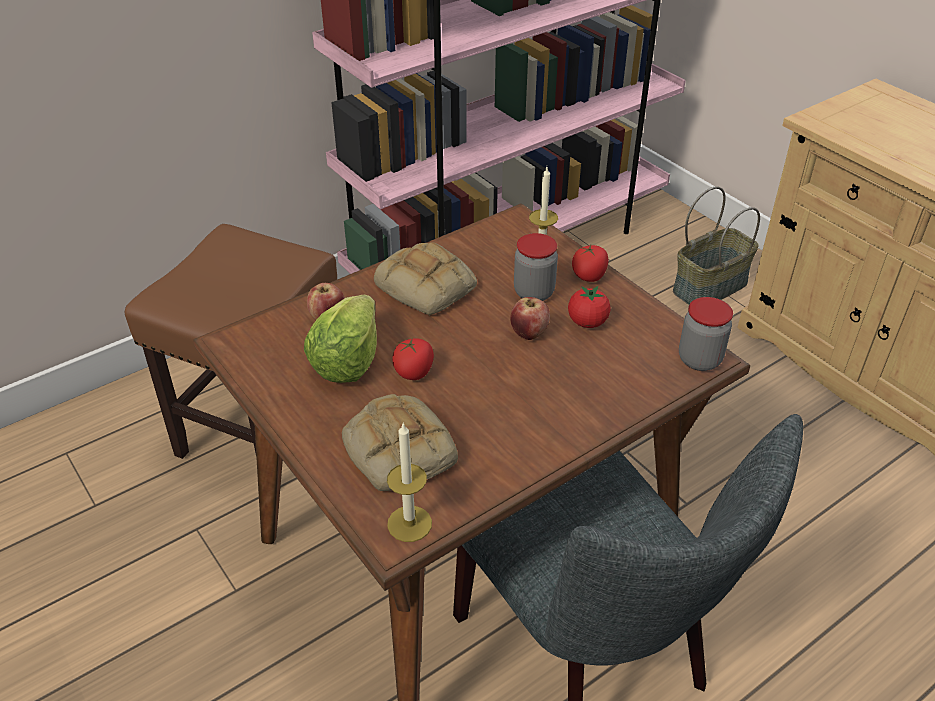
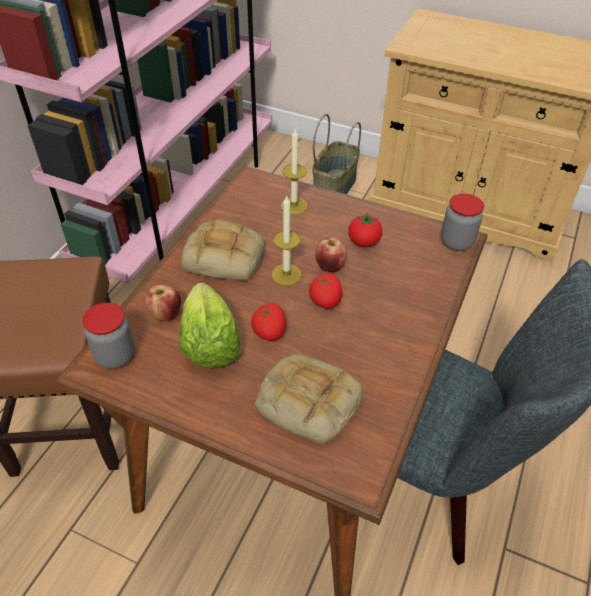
camera: 30 degrees left, 5 degrees up
(409, 523) = (363, 460): candle -> candle (286, 274)
(534, 292) = (309, 233): jar -> jar (115, 356)
(589, 276) = (337, 206): tomato -> tomato (325, 301)

